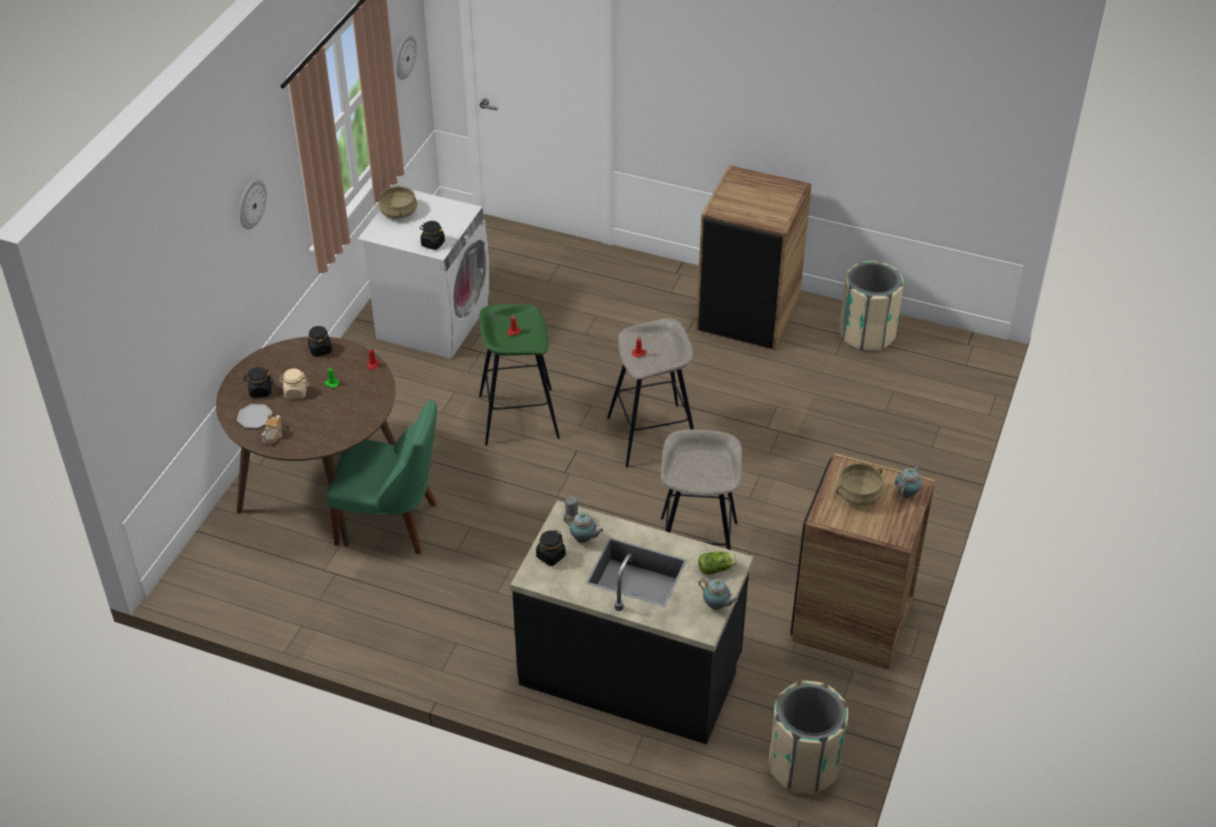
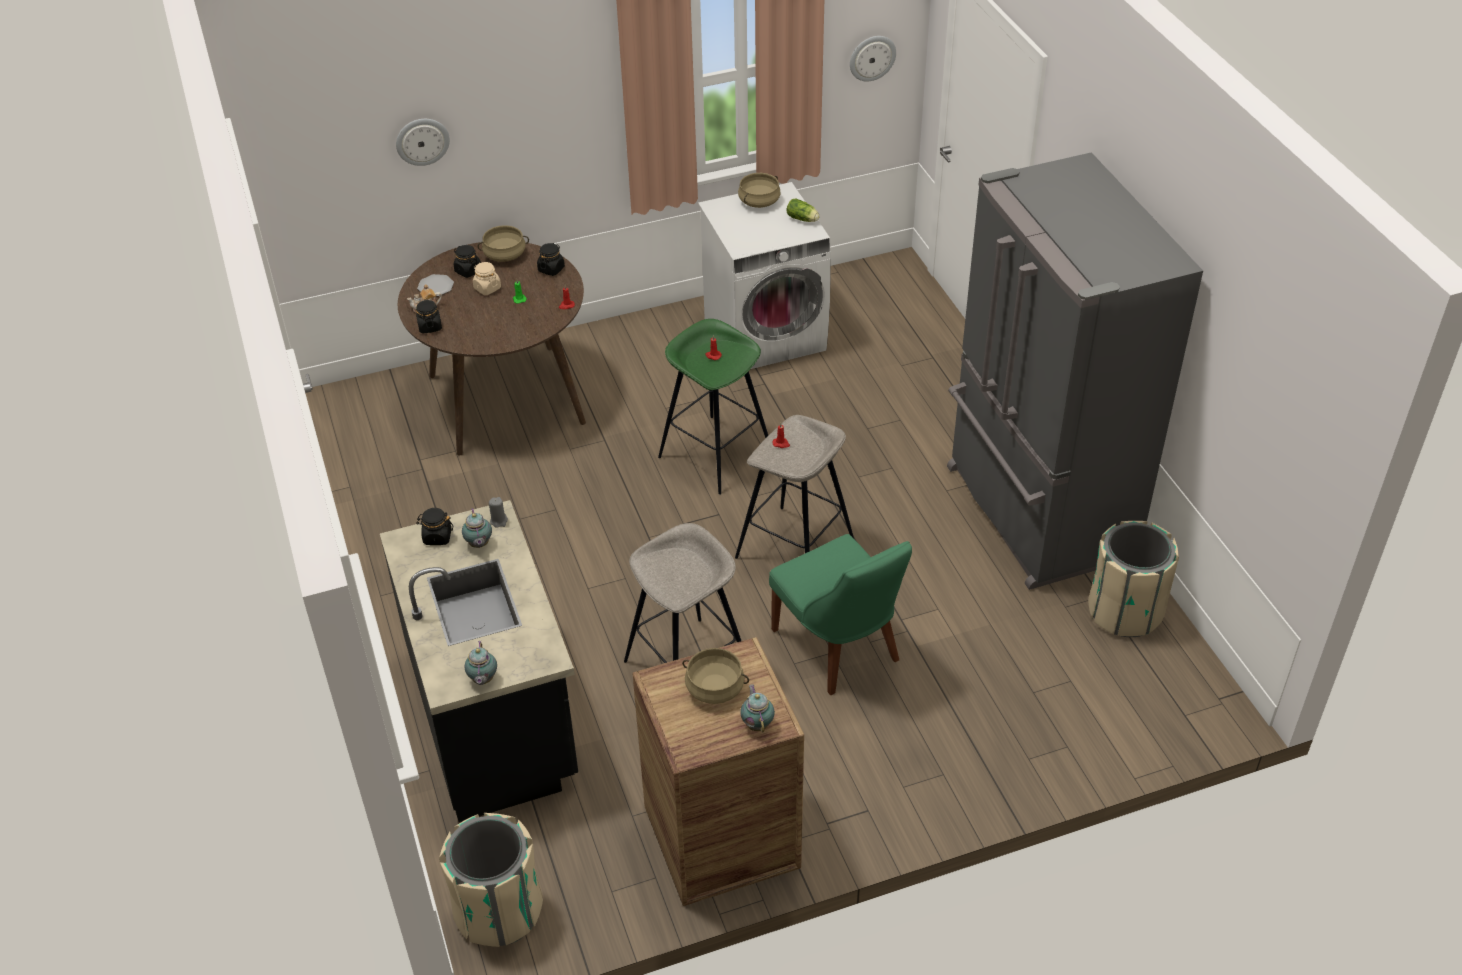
camera: 50 degrees right, 0 degrees up
(251, 203) = (544, 94): wall clock -> wall clock (422, 141)
(269, 363) = (504, 255): none -> beige cooking pot
(391, 524) = (508, 463): green chair -> green chair (839, 648)
(432, 243) = (745, 241): black jar -> black jar (430, 326)
(717, 568) = (531, 652): lettuce -> lettuce (803, 219)
(748, 315) = (1035, 513): brown cabinet -> grey fridge
(907, 493) = (757, 723): teapot -> teapot turned 90 degrees counterclockwise

